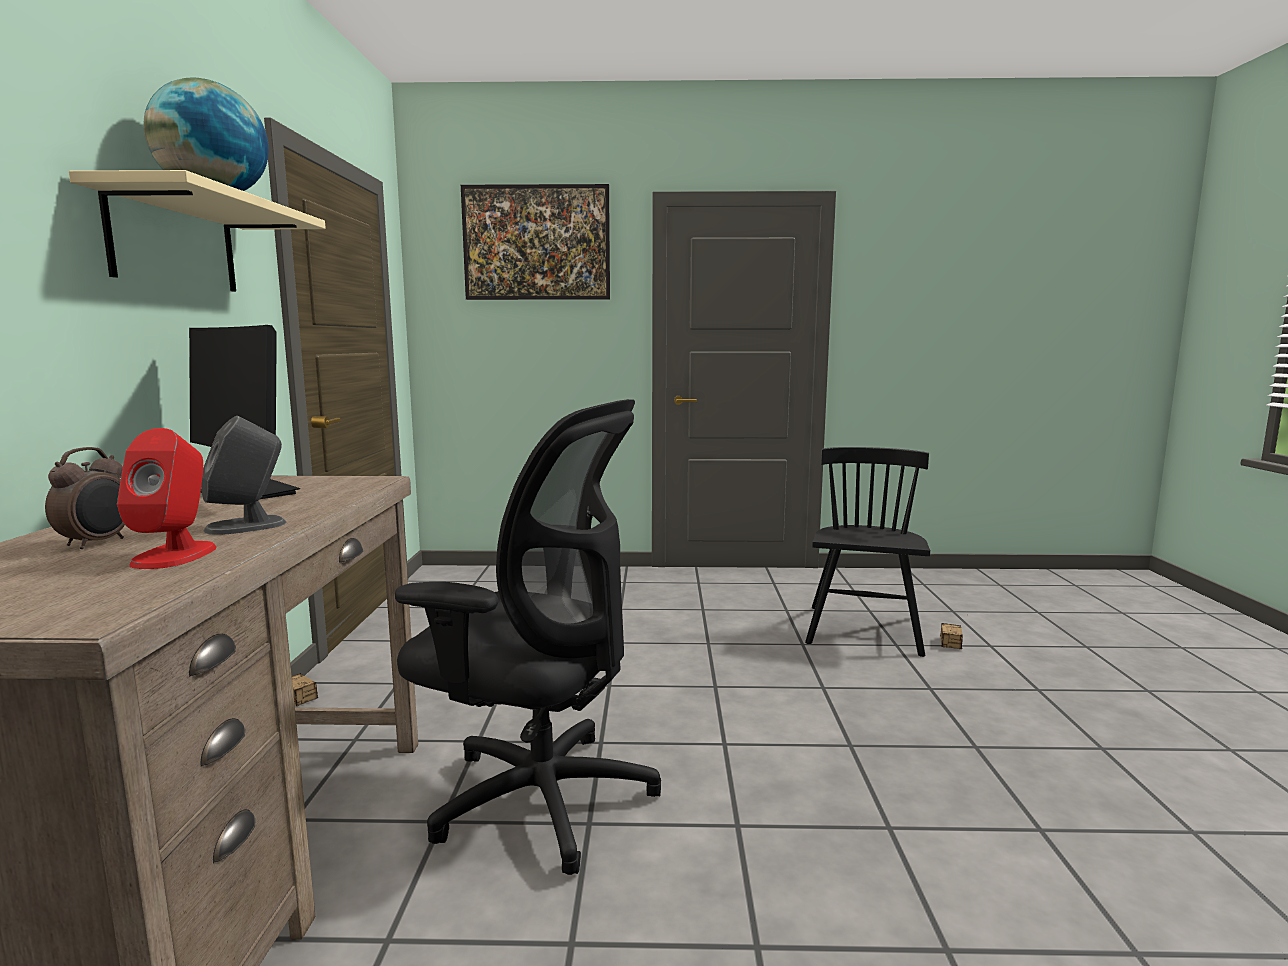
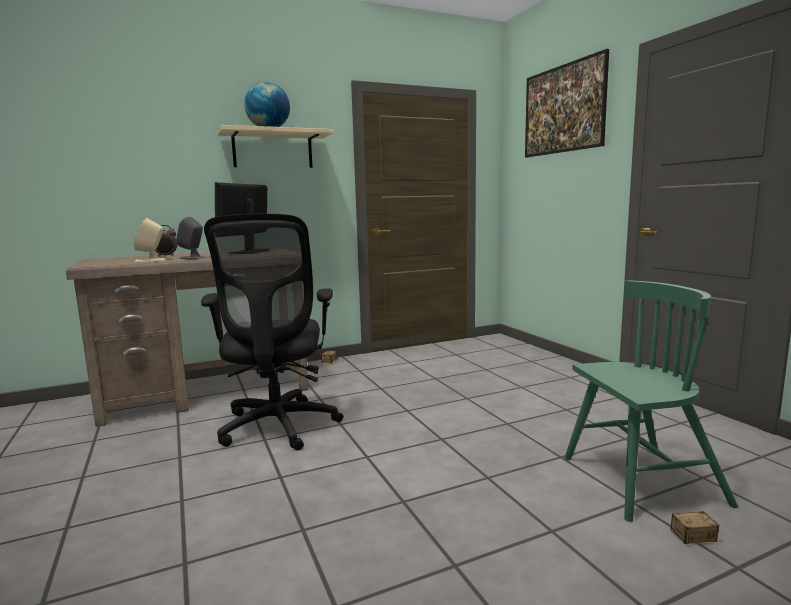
camera: 65 degrees right, 0 degrees up
(175, 555) = (150, 260): red speaker -> beige speaker
(864, 632) = (635, 481): black chair -> green chair

